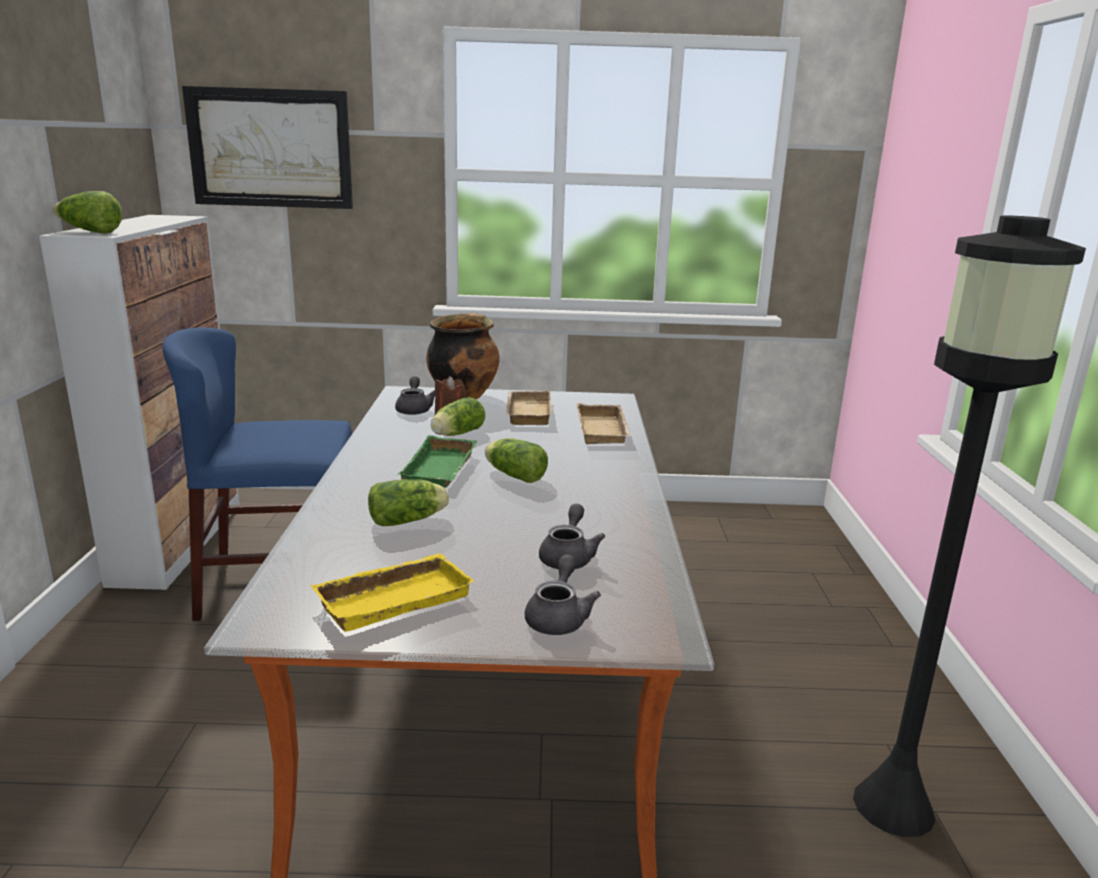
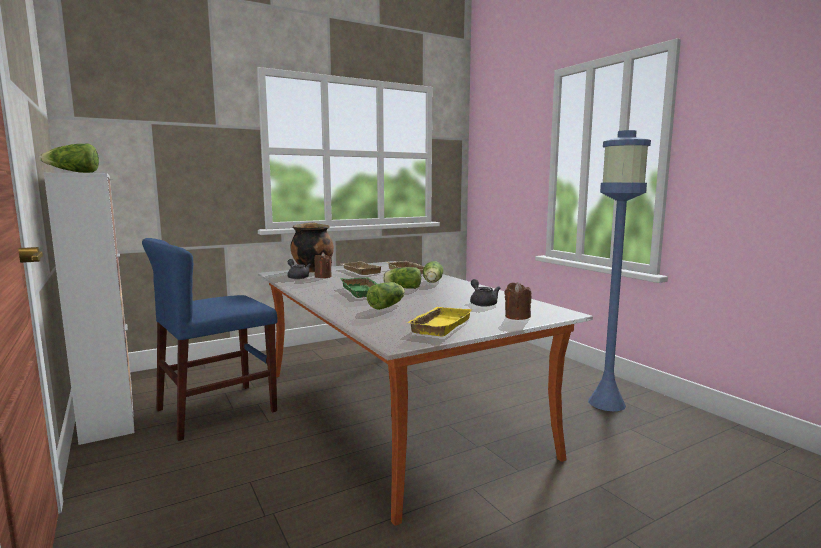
camera: 30 degrees left, 10 degrees down
(270, 148) = (145, 133): picture -> none
(456, 434) = (341, 281): lettuce -> lettuce (432, 282)
(559, 617) = (517, 316): grey teapot -> brown candle
(892, 806) = (606, 403): black floor lamp -> blue floor lamp

